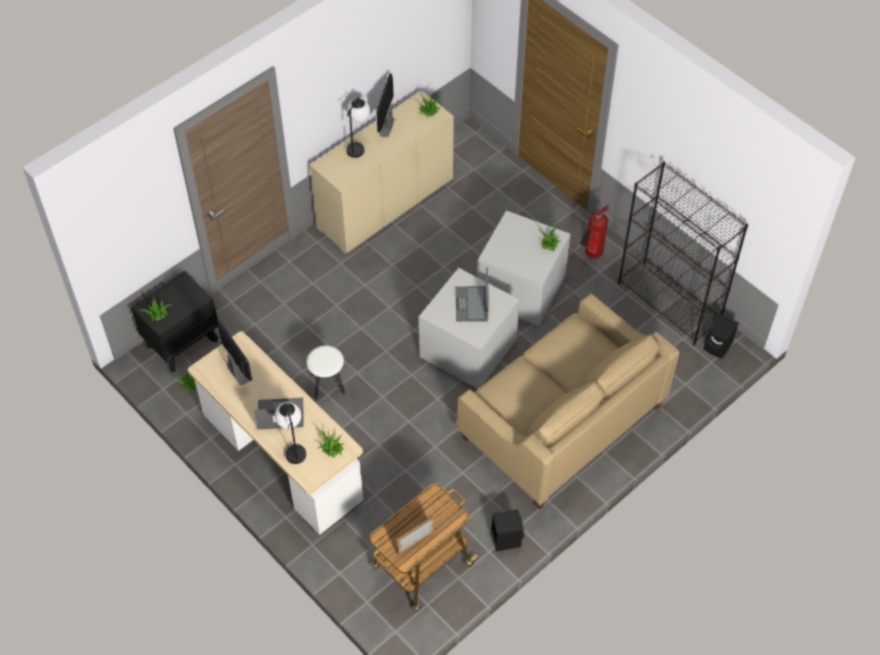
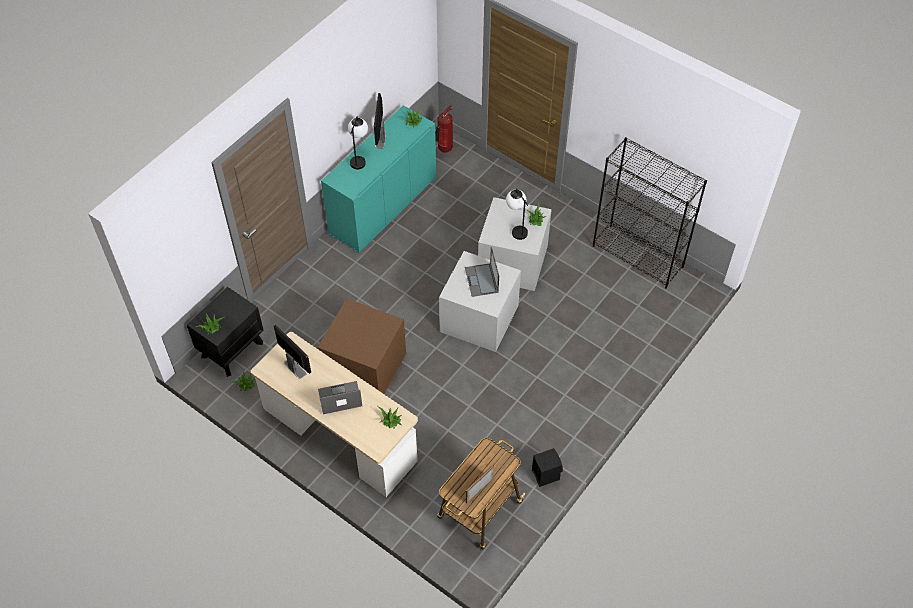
camera: 10 degrees left, 0 degrees up
(293, 447) = (357, 425): table lamp -> table lamp (516, 228)
(328, 384) = (366, 366): white stool -> brown storage box
(385, 203) = (383, 206): beige cabinet -> turquoise cabinet
(561, 422) = (571, 369): beige sofa -> none
(592, 255) = (566, 225): fire extinguisher -> fire extinguisher (444, 150)
(718, 346) = (686, 286): black speaker -> none

